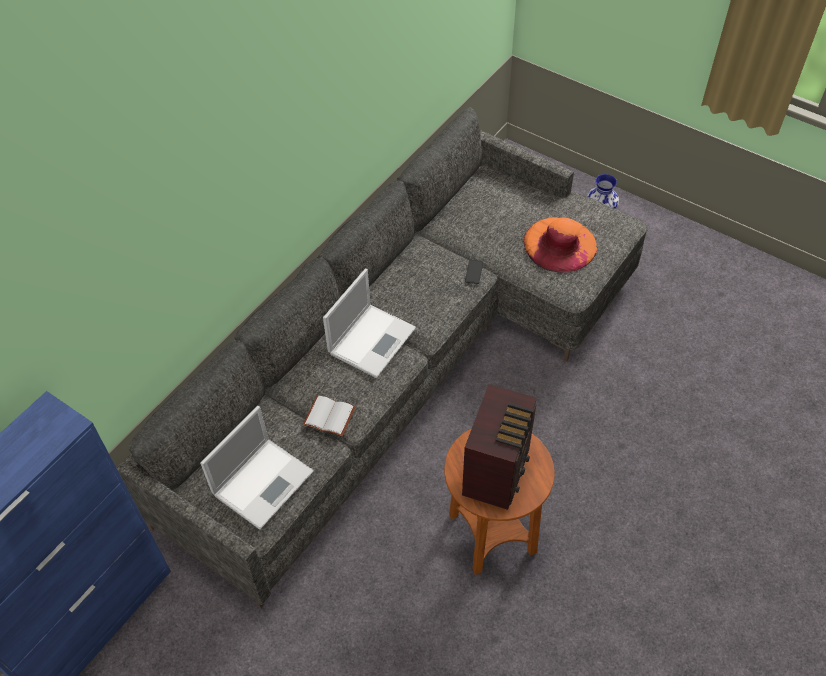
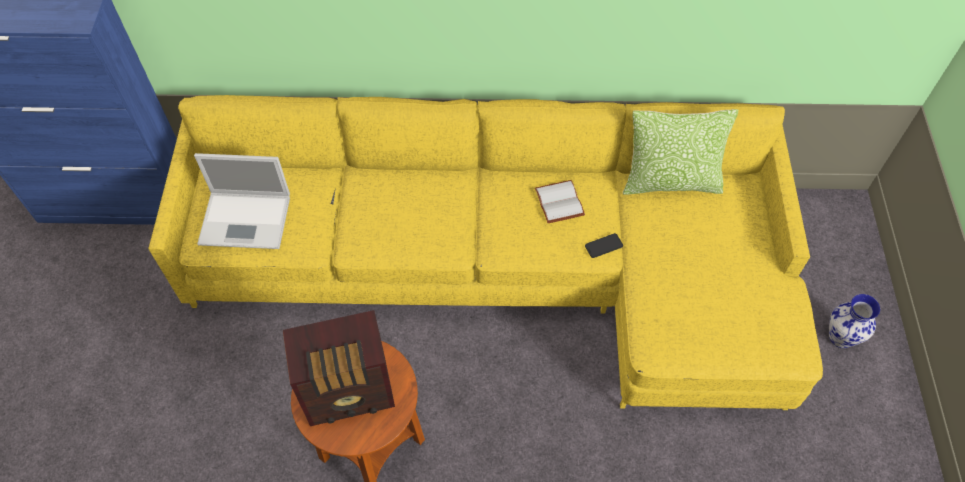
camera: 55 degrees right, 5 degrees up
(330, 416) = (347, 227): white book -> white book (561, 202)
(372, 339) = (454, 209): laptop -> none
(406, 362) = (510, 267): grey sofa -> yellow sofa
(451, 208) = (670, 182): none -> pillow
(559, 244) = (708, 303): orange hat -> none

